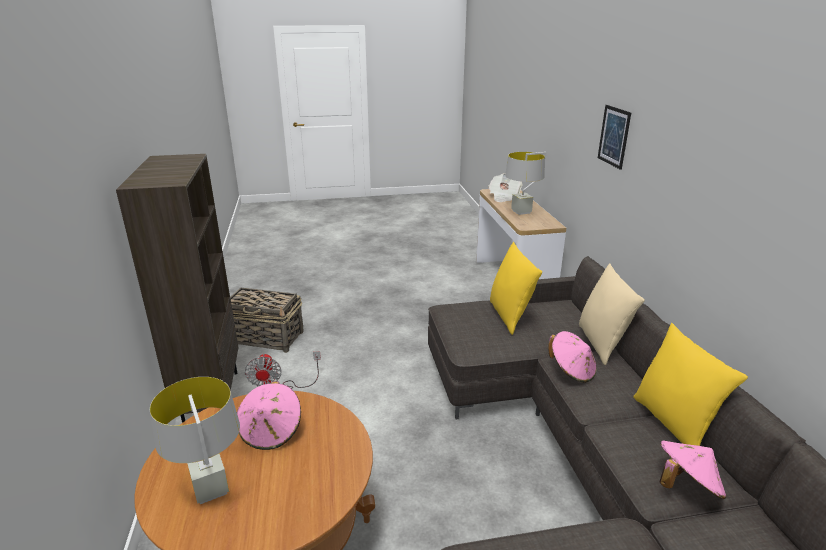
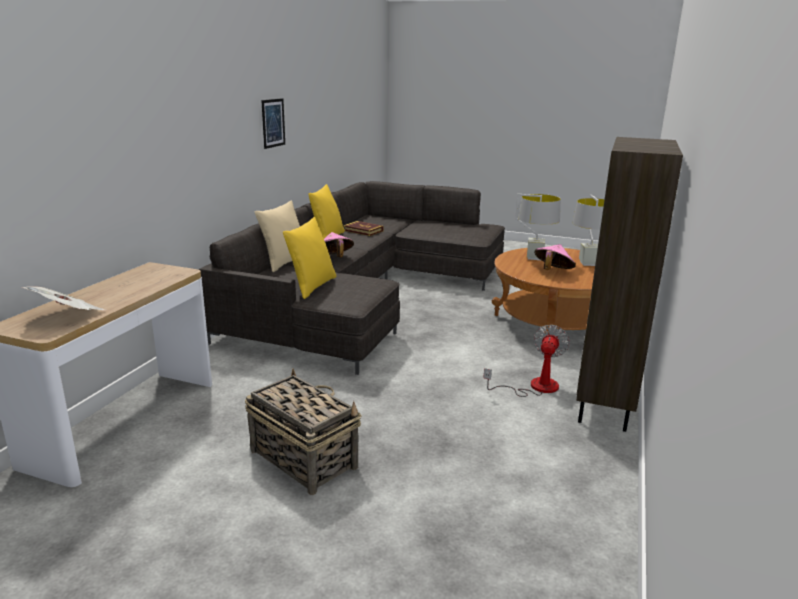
camera: 150 degrees left, 5 degrees down
(266, 338) = (536, 456): basket -> basket (303, 458)
(521, 212) = (129, 288): grey table lamp -> grey table lamp (534, 257)
(614, 136) = (173, 119): picture -> picture (273, 123)
(686, 485) = (363, 231): pink hat -> book

